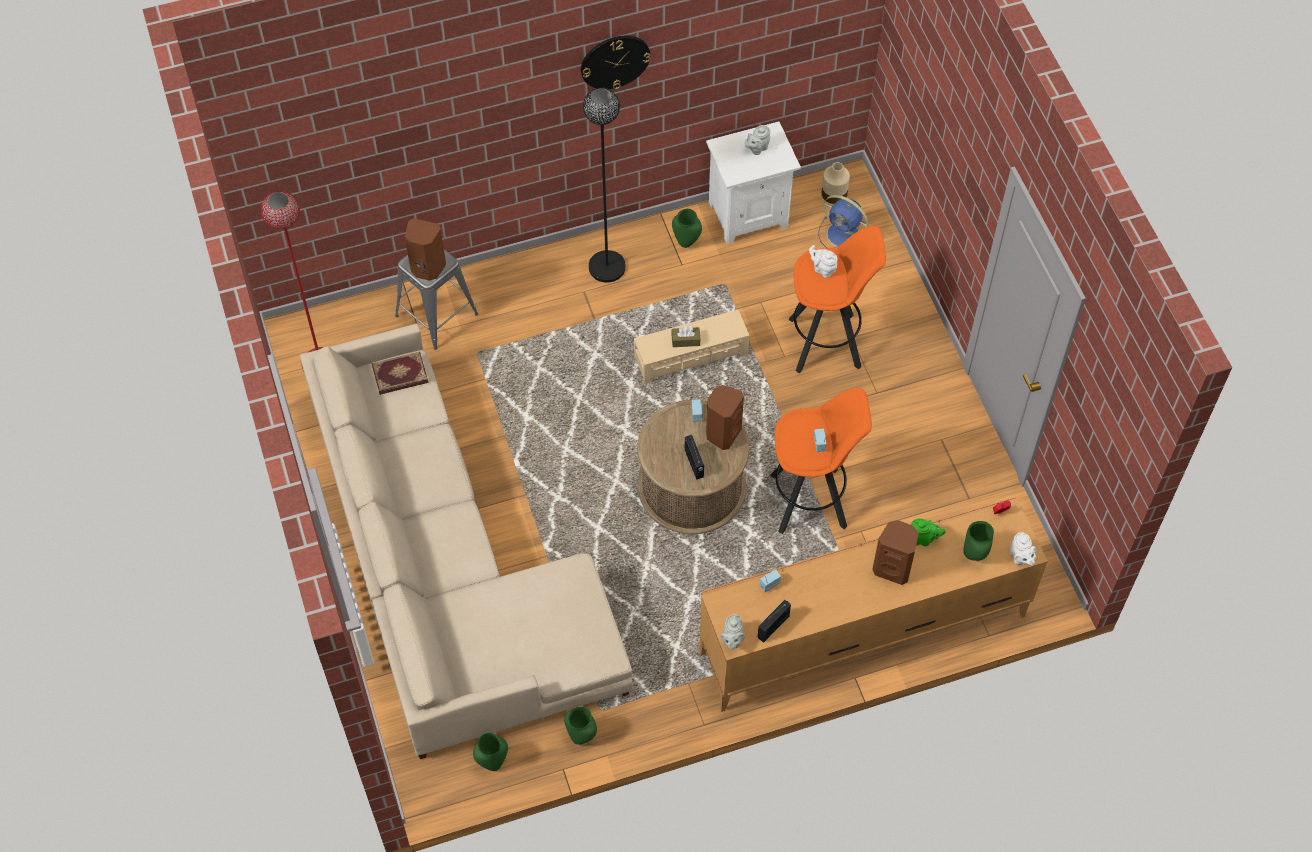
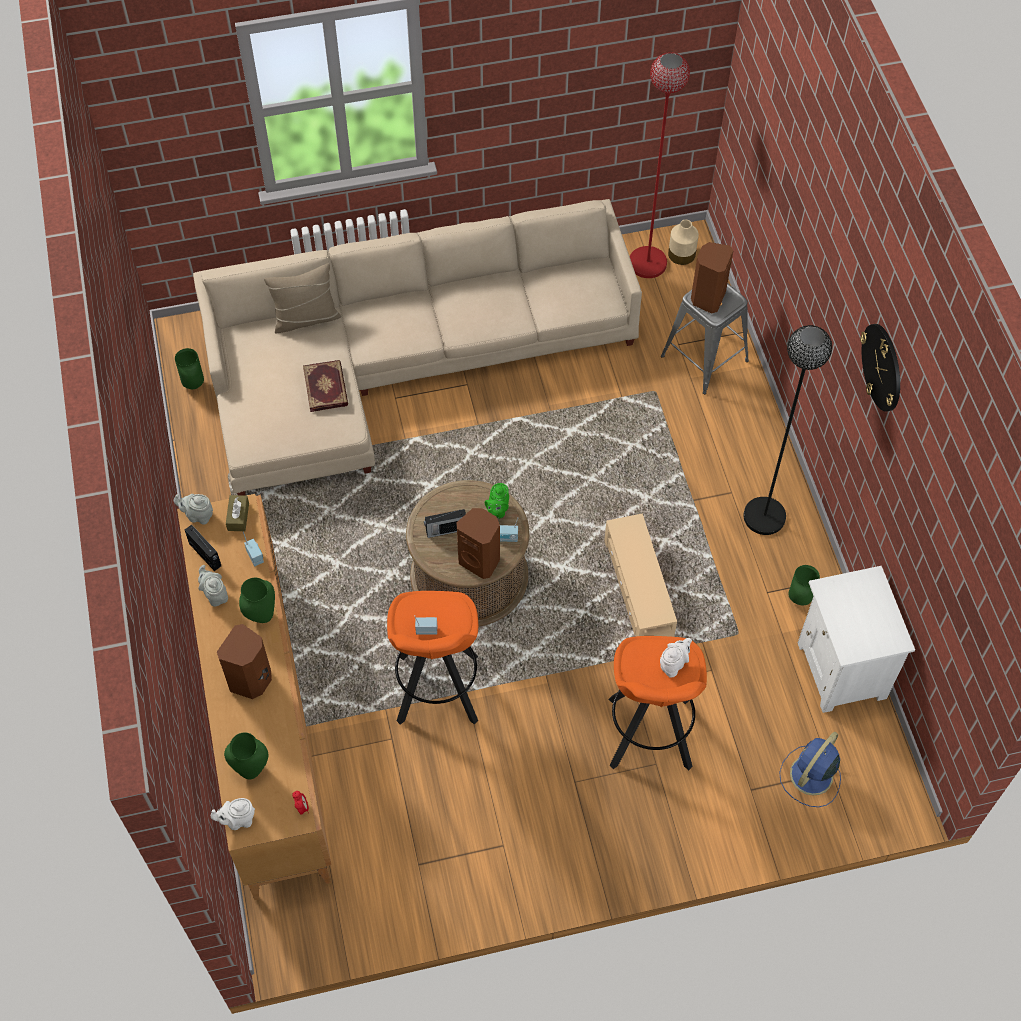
camera: 95 degrees right, 0 degrees up
(399, 373) = (596, 291): book -> book (326, 387)
(445, 624) = (306, 318): none -> beige pillow
(581, 737) = (203, 456): green vase -> green vase (261, 615)
(685, 340) = (636, 563): brown tissue box -> brown tissue box (238, 517)
(757, 148) = (869, 619): grey teapot -> grey teapot (215, 595)
(834, 193) = (877, 773): beige vase -> beige vase (682, 254)
(923, 539) = (282, 717): green teapot -> green teapot (497, 510)

